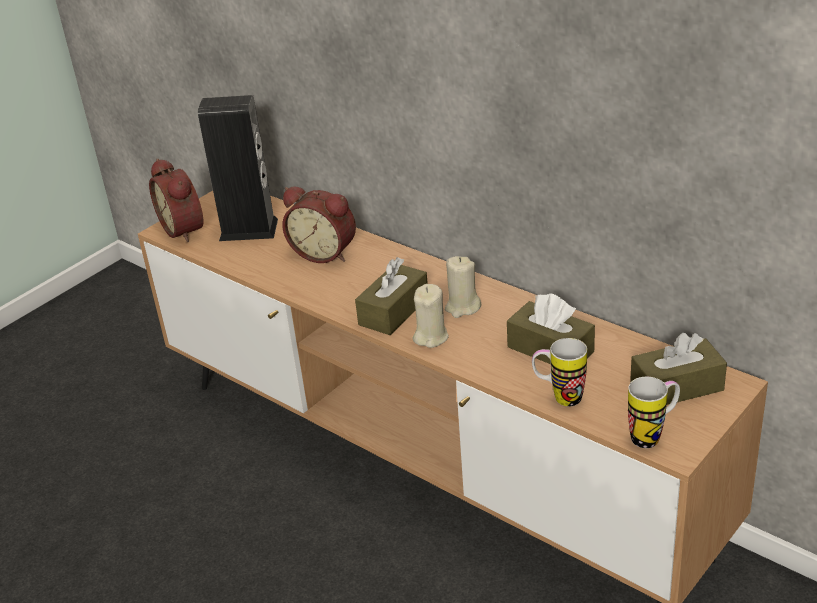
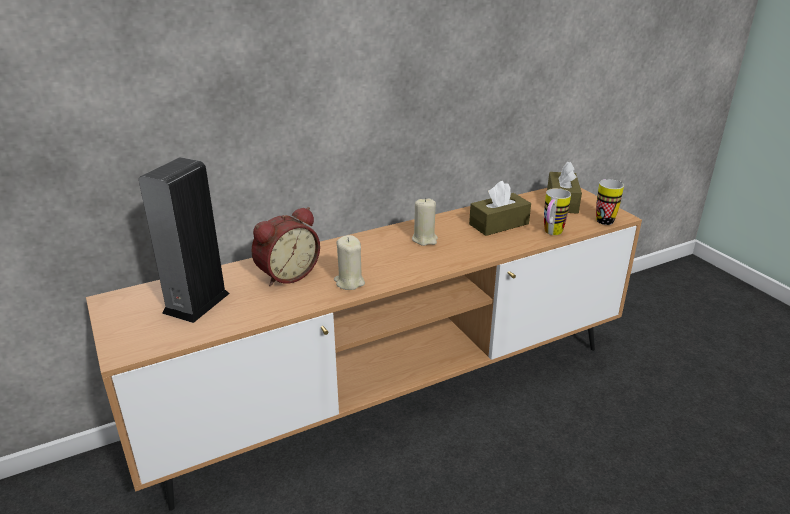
camera: 70 degrees left, 5 degrees down
(186, 229) = (141, 338): alarm clock -> none
(393, 311) = (404, 264): brown tissue box -> none
(431, 337) = (450, 257): beige candle -> beige candle (349, 282)

